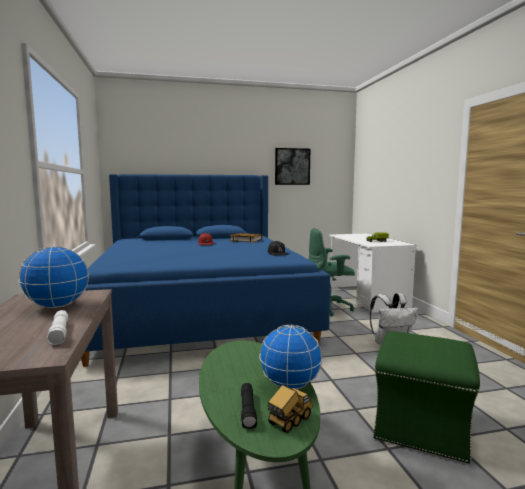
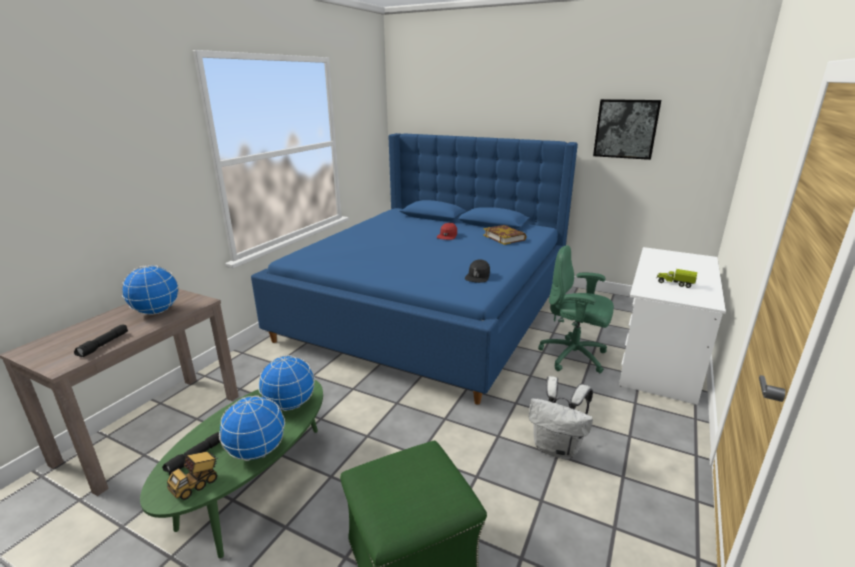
camera: 40 degrees right, 15 degrees up
(60, 333) = (104, 345): white flashlight -> black flashlight
(253, 357) = (289, 405): none -> globe
(289, 421) = (196, 485): toy truck -> toy truck turned 135 degrees clockwise

